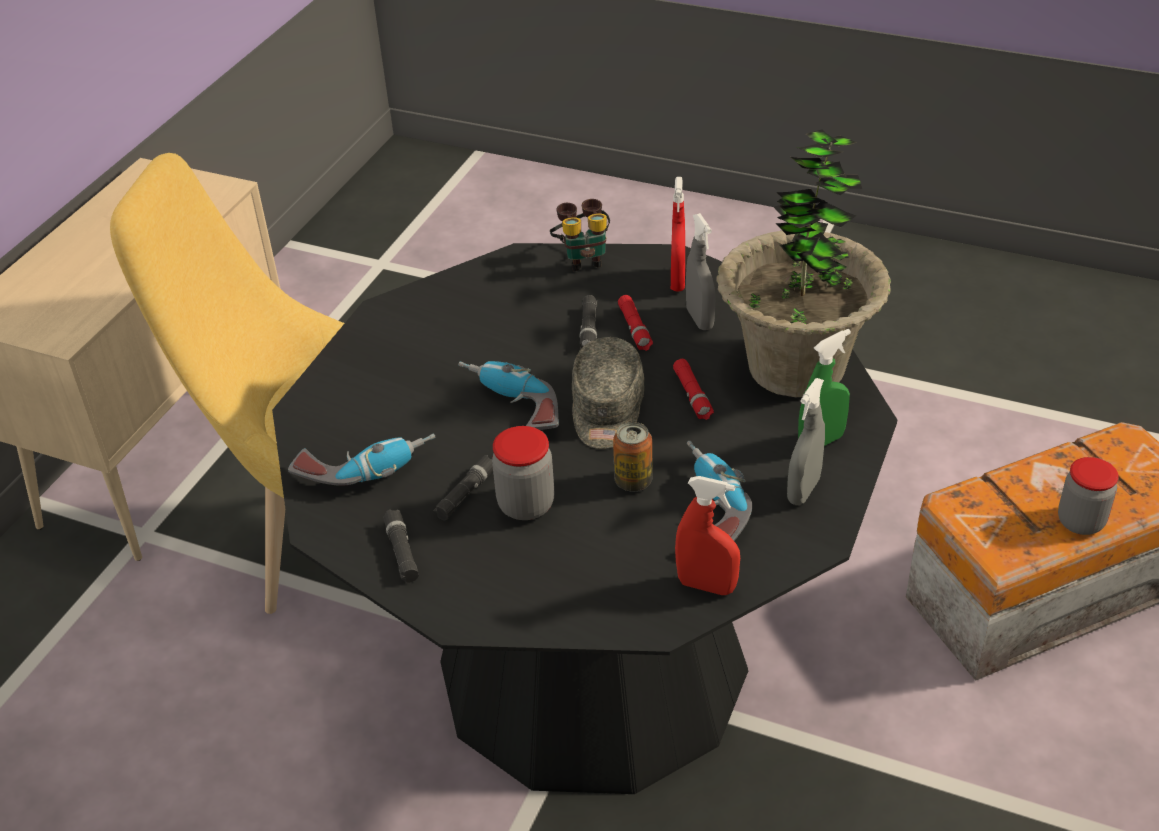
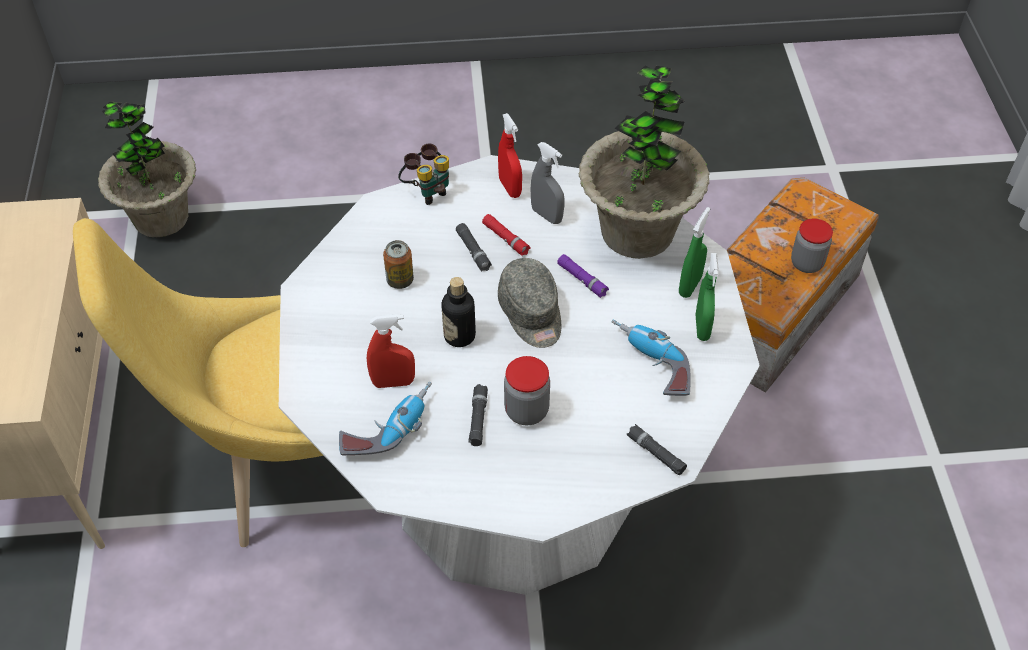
camera: 30 degrees left, 10 degrees up
(402, 276) = (161, 217): none -> potted plant
(402, 551) = (464, 482): black flashlight -> black flashlight (655, 453)
(509, 406) = (459, 336): power drill -> bottle
(593, 666) = (514, 486): black dining table -> white dining table
(633, 481) = (587, 363): can -> can (400, 280)
(692, 395) = (582, 280): red flashlight -> purple flashlight
(706, 586) = (686, 423): red spray bottle -> red spray bottle (393, 382)
(803, 490) = (702, 327): grey spray bottle -> green spray bottle

